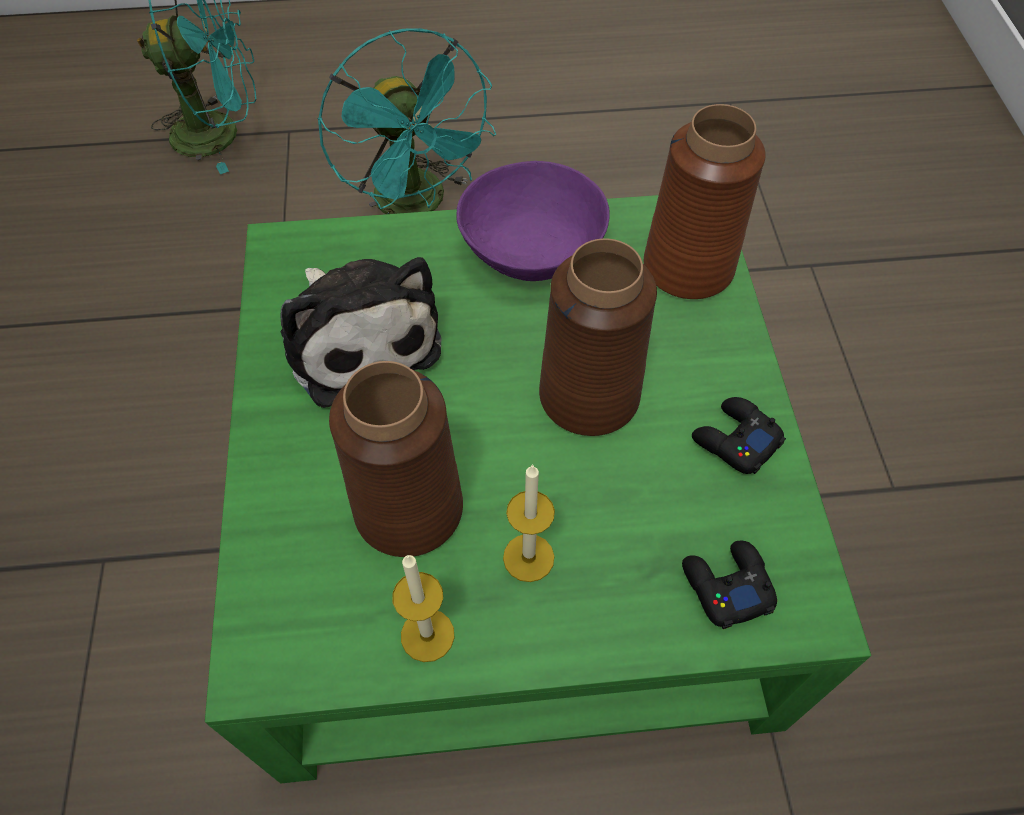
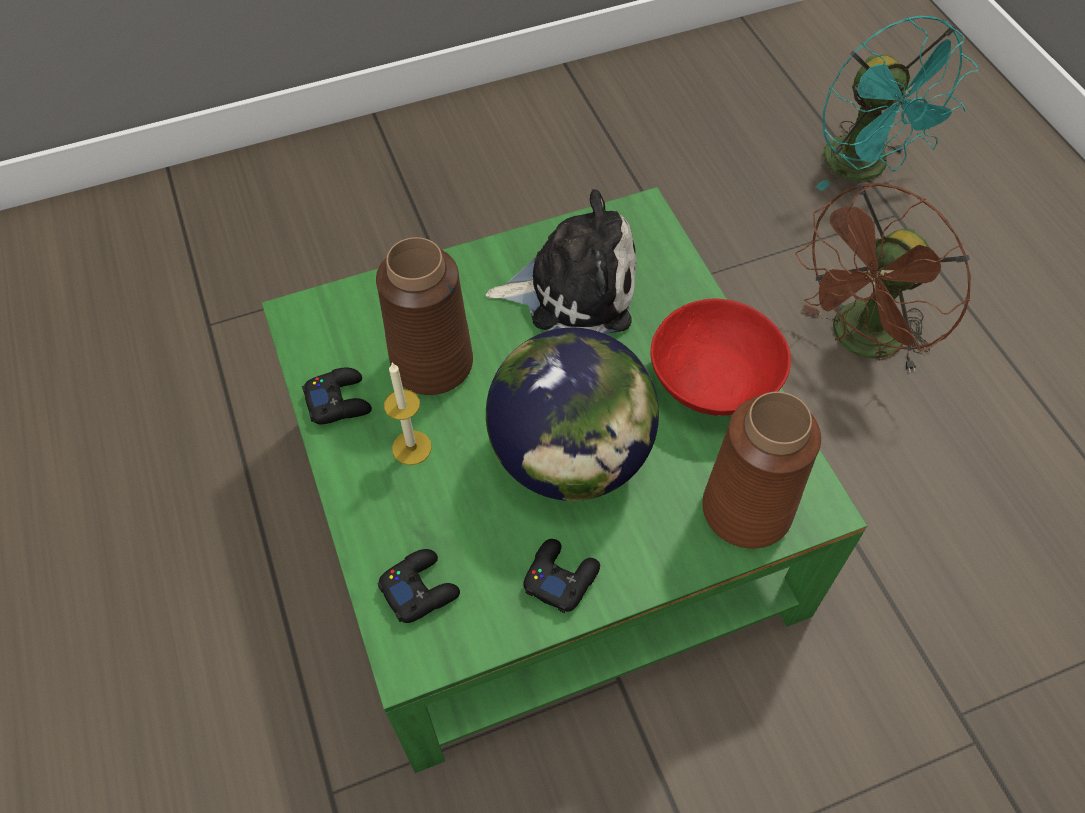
camera: 75 degrees right, 0 degrees up
(359, 336) = (573, 288): plush toy -> plush toy turned 135 degrees counterclockwise
(418, 205) = (860, 342): turquoise fan -> brown fan
(427, 635) = (339, 401): candle -> black game controller
(534, 249) = (714, 382): purple bowl -> red bowl
(590, 395) = (570, 458): brown vase -> globe

